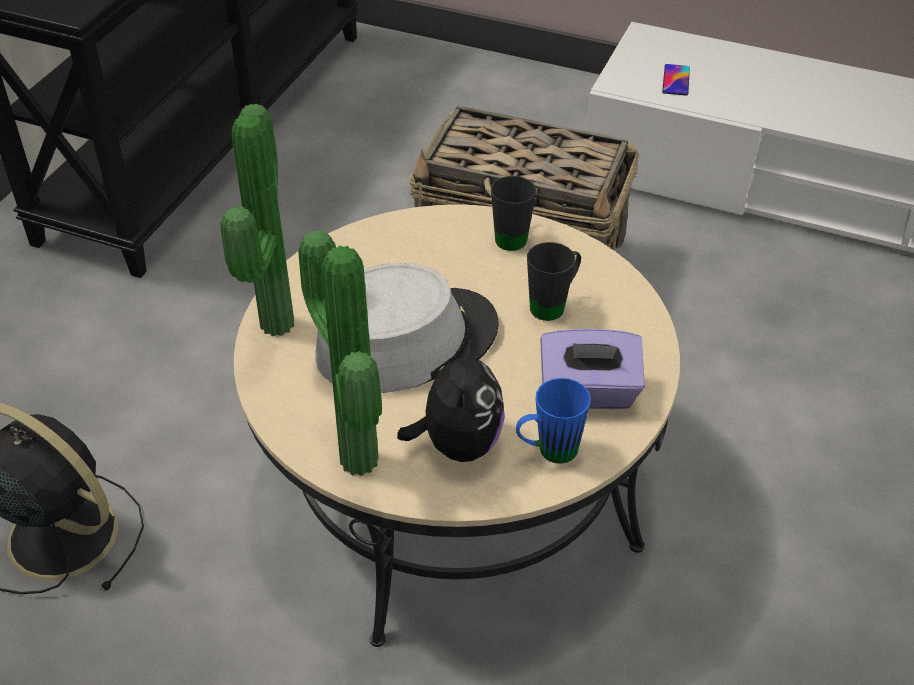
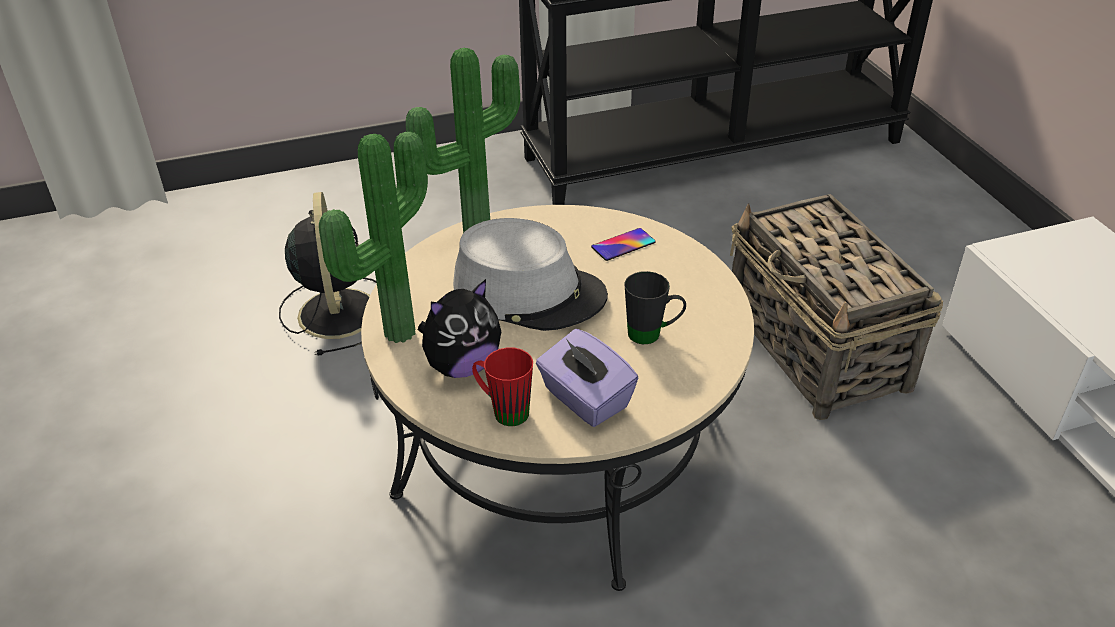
camera: 50 degrees right, 5 degrees down
(514, 235) = (698, 278): black mug -> none
(548, 452) = (503, 410): blue mug -> red mug
(676, 80) = (1063, 277): phone -> phone (623, 245)

